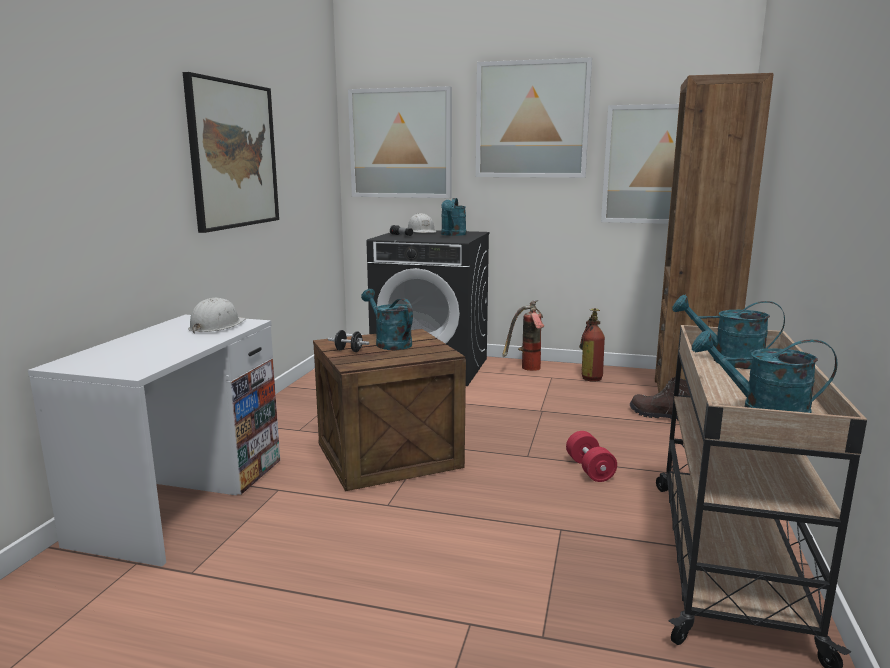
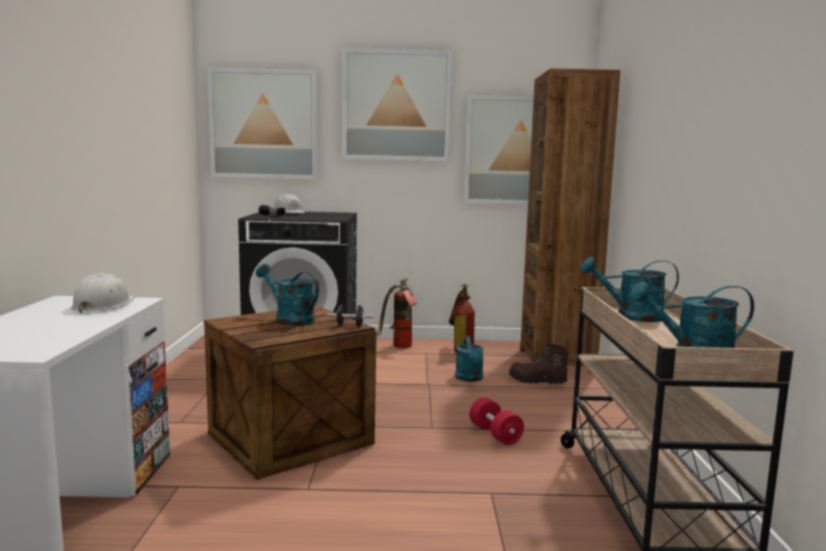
camera: 15 degrees left, 5 degrees down
(233, 155) = (102, 123): picture -> none
(349, 351) = (250, 328): black dumbbell -> black dumbbell (350, 326)
(453, 234) = (324, 214): turquoise watering can -> turquoise watering can (470, 379)

